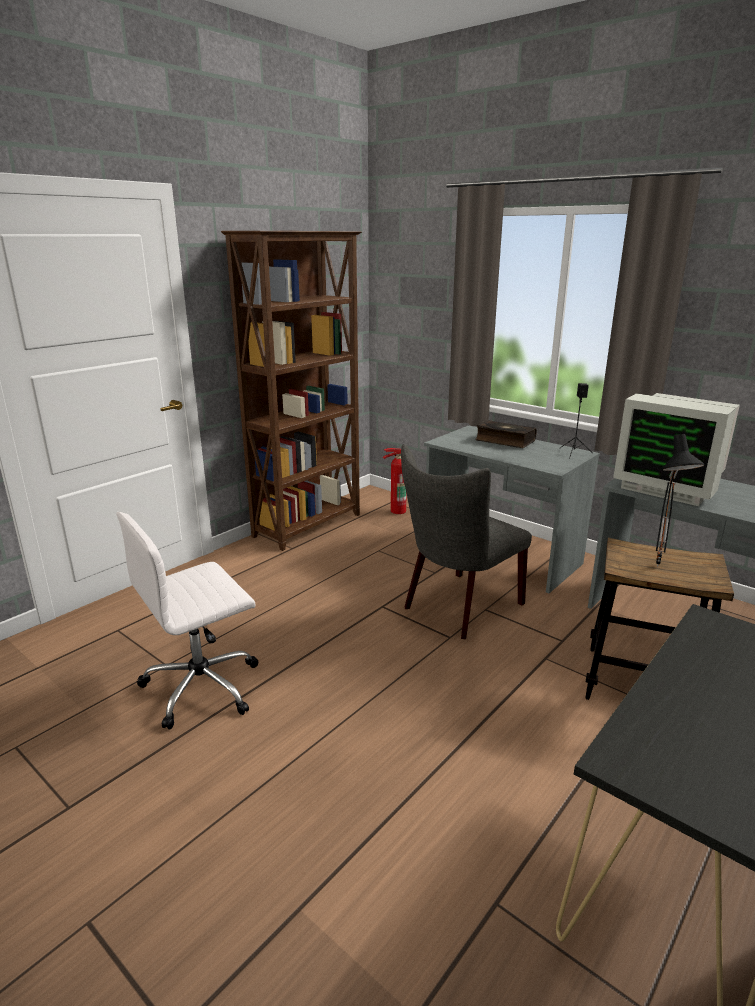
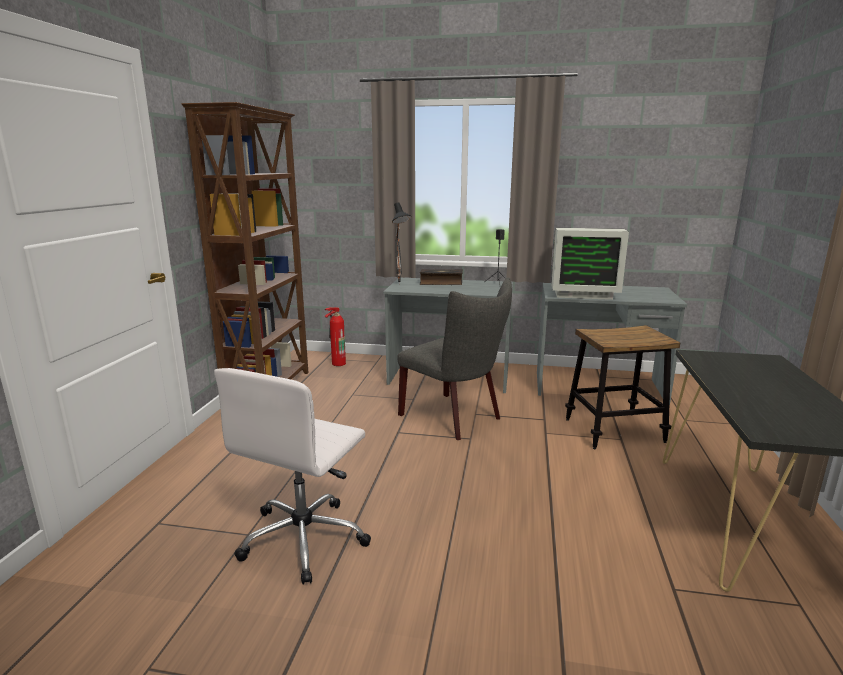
camera: 30 degrees left, 5 degrees down
(458, 608) = (455, 418): grey chair -> grey chair turned 60 degrees counterclockwise
(660, 567) = (625, 338): black table lamp -> black table lamp (401, 283)

